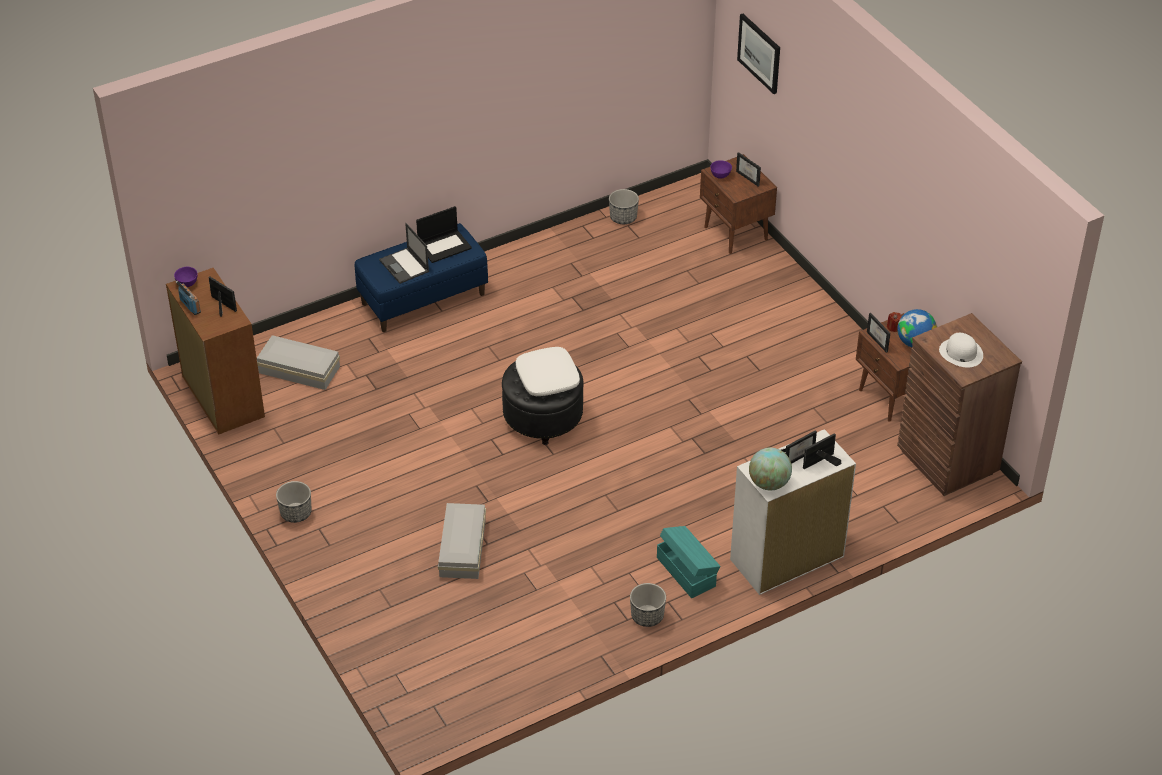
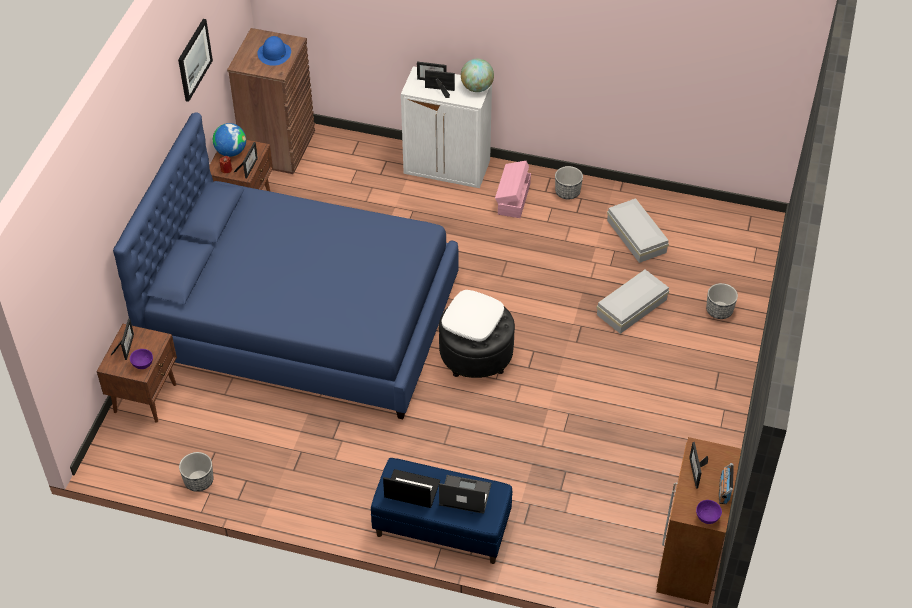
camera: 135 degrees left, 5 degrees up
(296, 513) = (721, 412): planter -> planter (719, 310)
(298, 369) = (606, 537): white storage box -> white storage box (636, 237)
(404, 266) = (464, 494): laptop -> laptop turned 90 degrees counterclockwise
(686, 571) = (513, 199): turquoise storage box -> pink storage box
(712, 351) = (301, 318): none -> blue bed
(759, 53) = (71, 270): picture -> picture (194, 59)
(960, 353) = (274, 53): white hat -> blue hat

